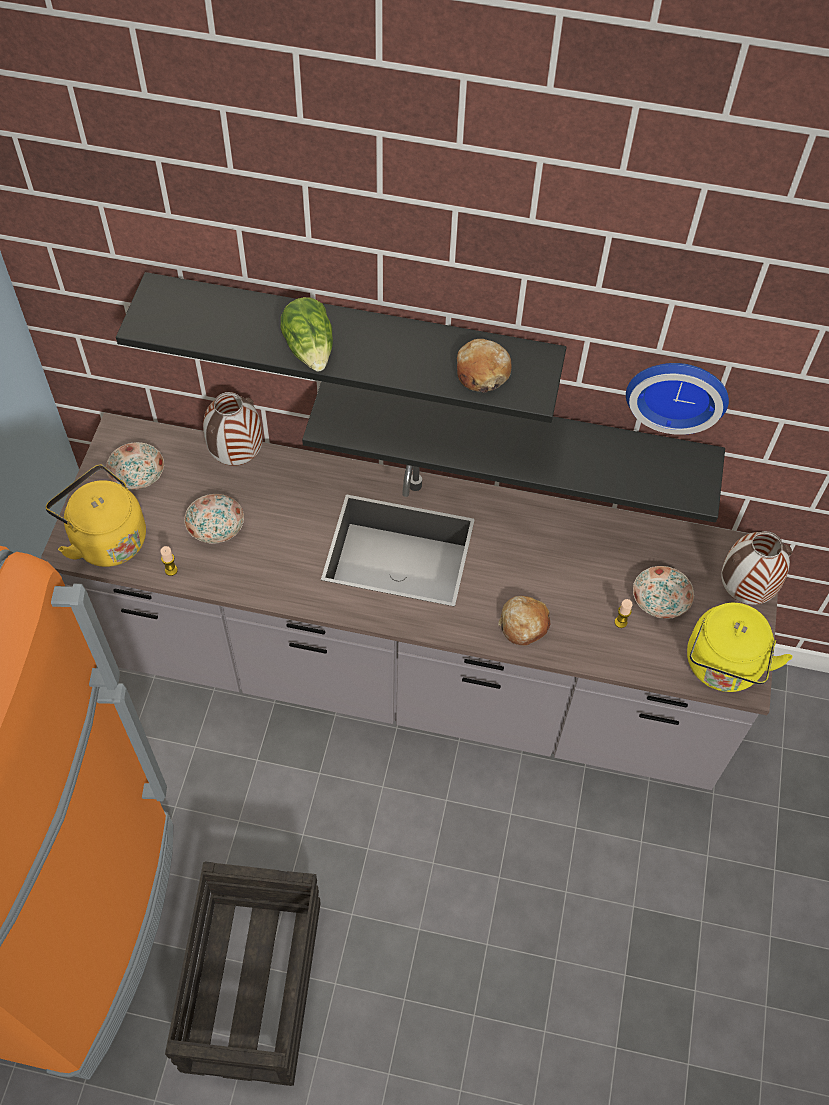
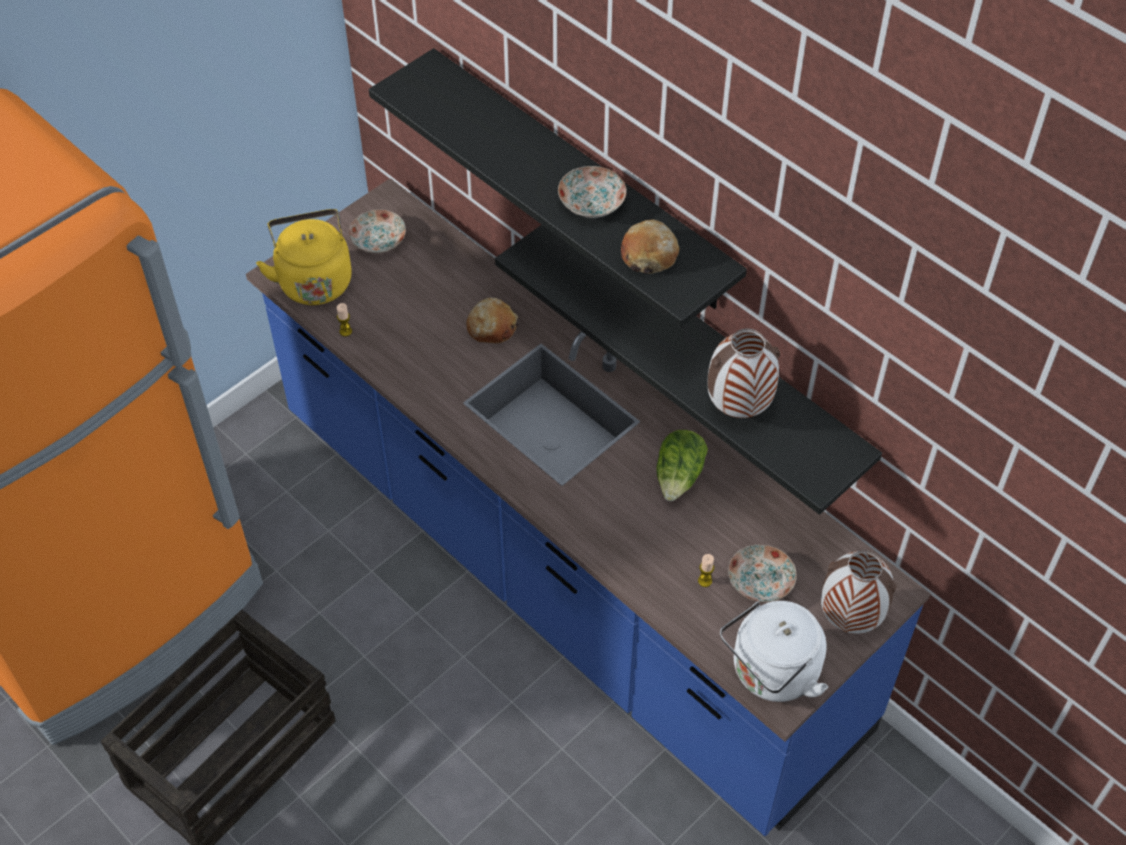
camera: 35 degrees right, 5 degrees down
(216, 526) = (410, 314): plate -> plate (592, 203)
(237, 456) = (472, 266): vase -> vase (738, 408)
(310, 349) = (517, 168): lettuce -> lettuce (679, 476)
(409, 671) = (563, 571): grey counter -> blue counter
(523, 624) = (611, 534): bread -> bread (491, 327)
(677, 391) = (839, 363): wall clock -> none
(722, 668) = (771, 673): yellow kettle -> white kettle

